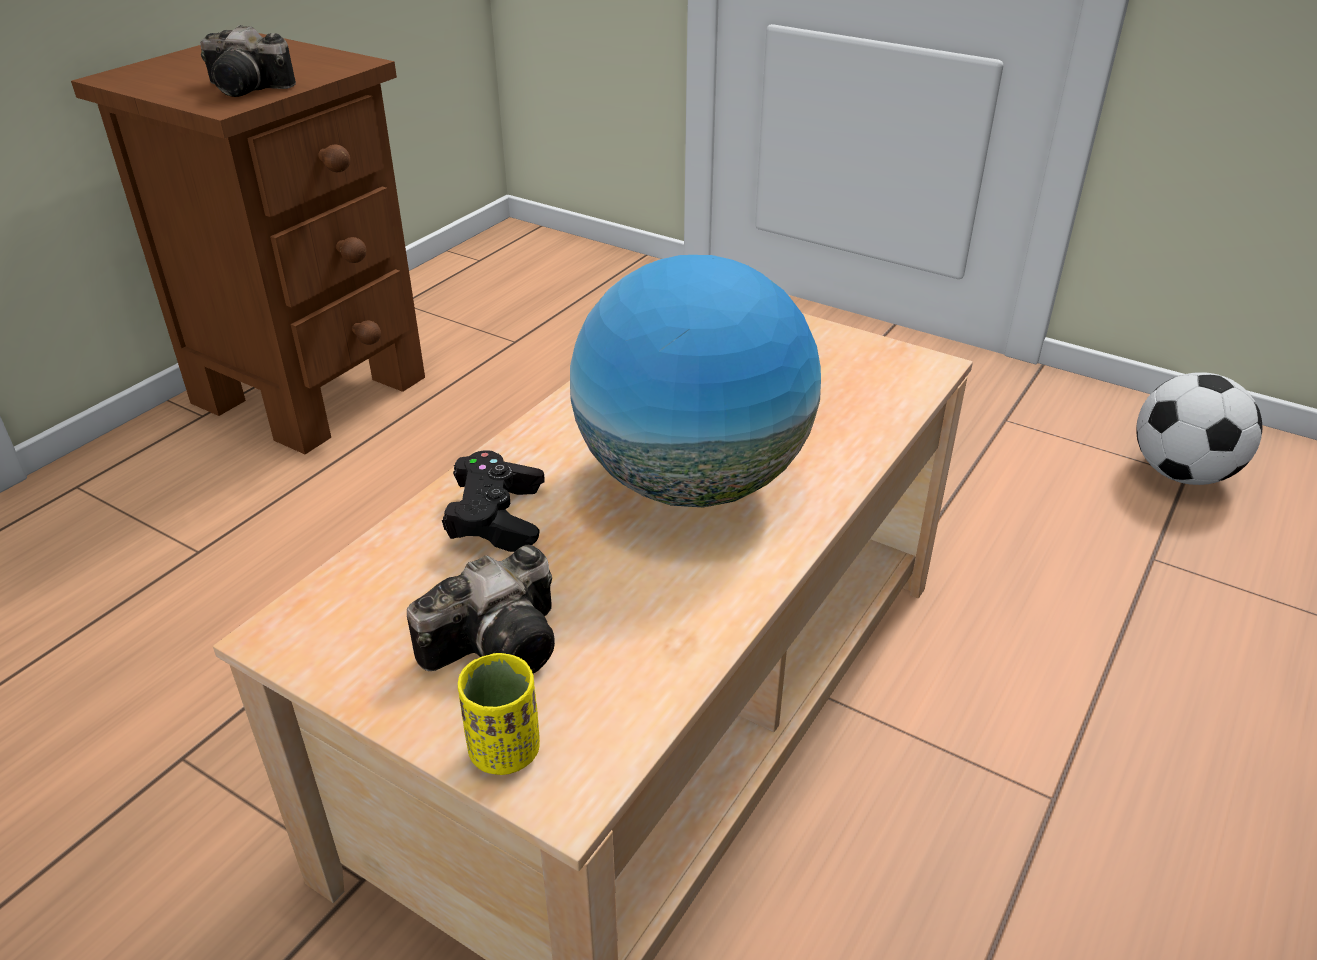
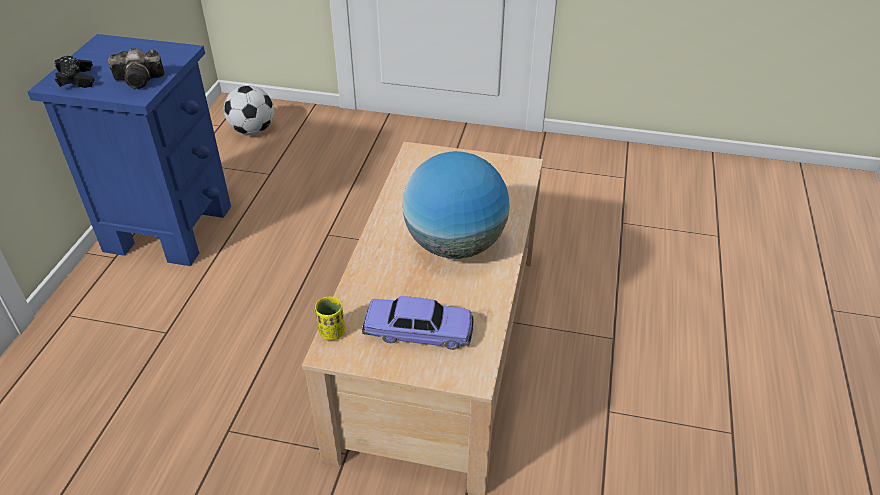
camera: 20 degrees left, 5 degrees up
(314, 390) = (171, 227): brown nightstand -> blue nightstand
(497, 519) = (383, 281): black game controller -> black game controller (77, 80)
(503, 642) = (418, 332): camera -> toy car
(504, 751) = (444, 371): yellow cup -> yellow cup (332, 332)
(1181, 473) = (623, 177): football -> football (253, 130)

